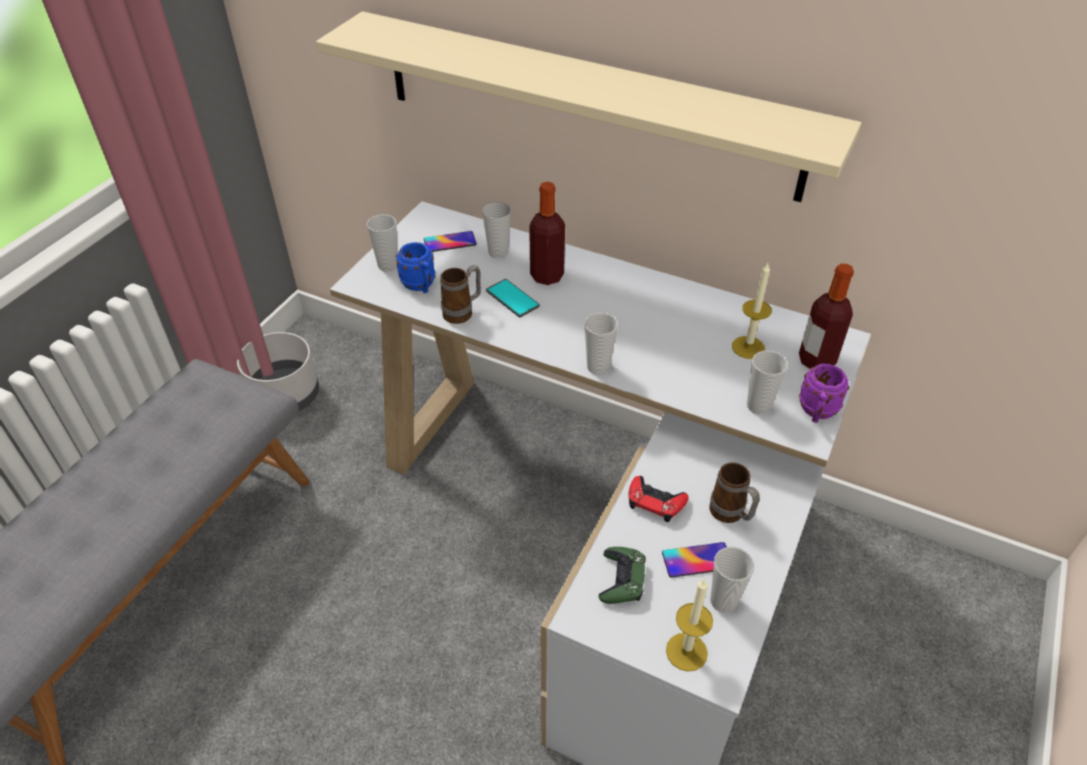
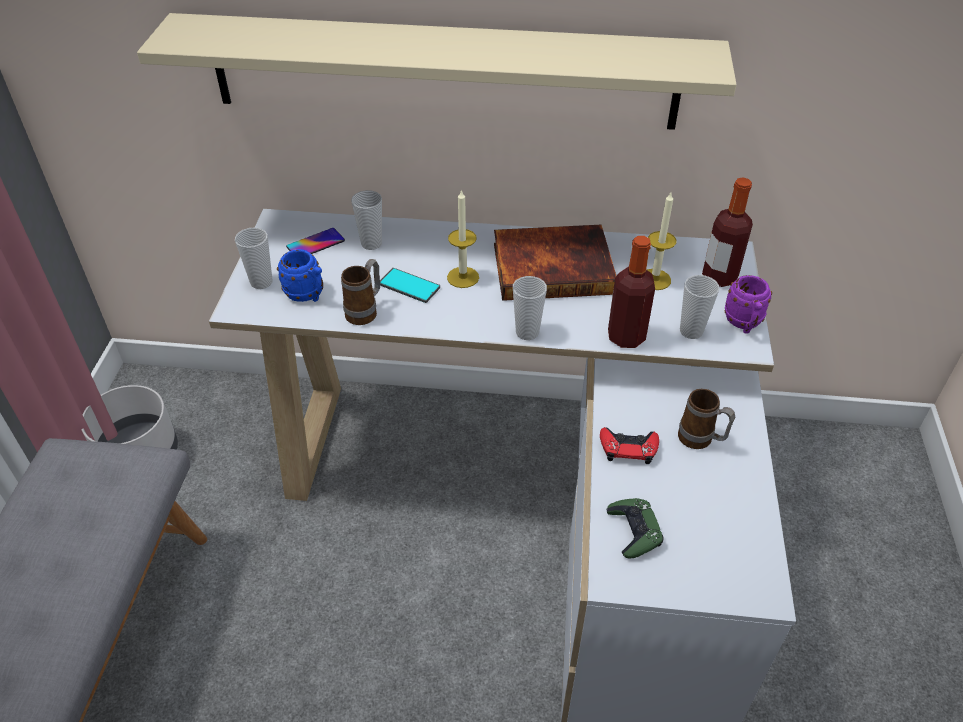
camera: 20 degrees left, 0 degrees up
(547, 276) = (432, 255): bottle -> bottle (626, 337)
(654, 312) = (553, 266): none -> book
(686, 651) = (724, 579): candle -> candle (463, 277)
(697, 560) = (692, 491): phone -> none
(723, 601) = (733, 522): cup -> none

